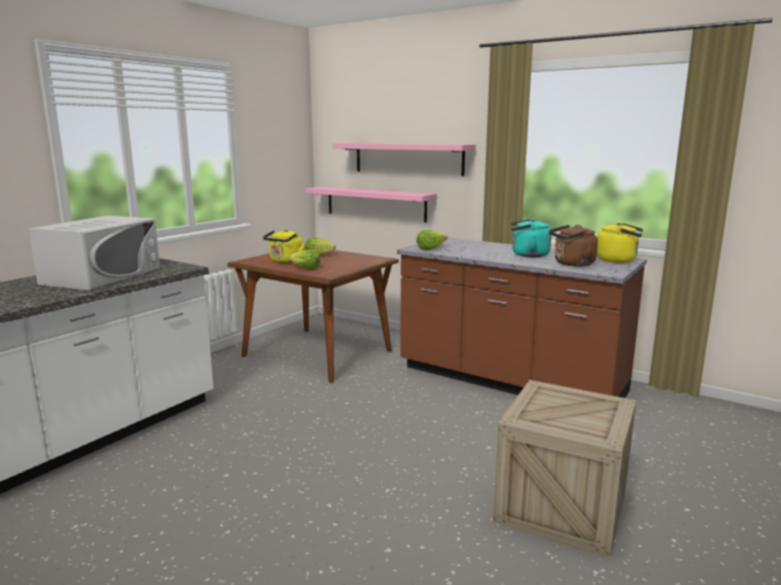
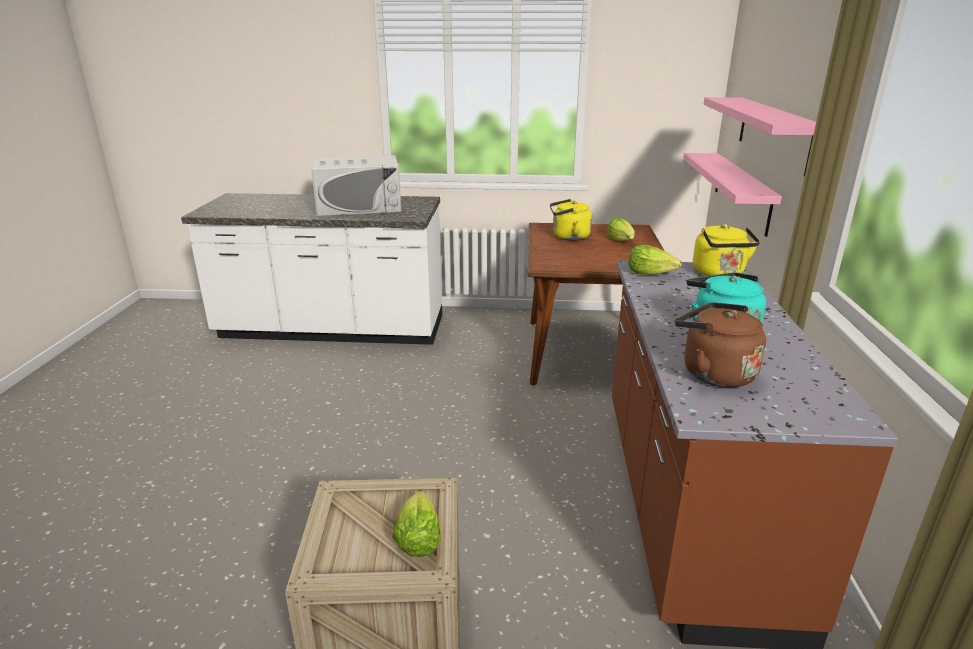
camera: 60 degrees right, 10 degrees up
(305, 268) = (554, 251): lettuce -> lettuce (417, 538)
(618, 260) = (820, 409): yellow kettle -> yellow kettle (720, 274)

